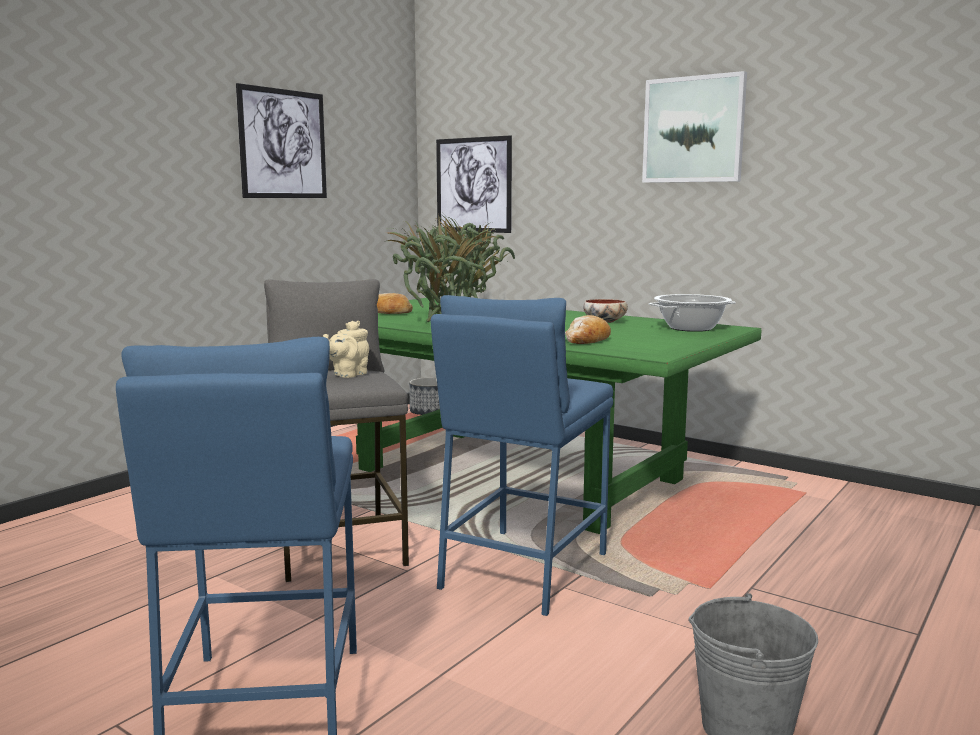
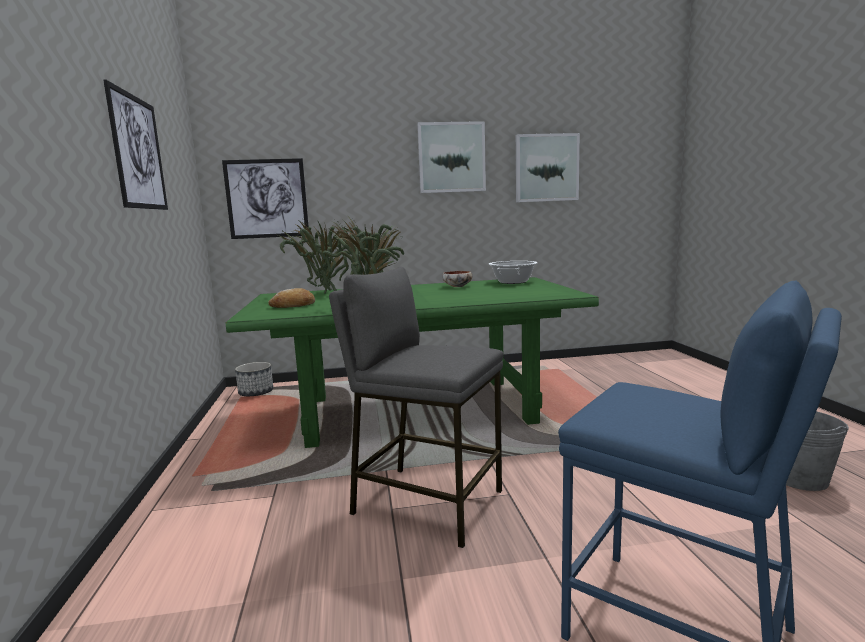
camera: 45 degrees left, 0 degrees up
(348, 374) = (435, 349): beige teapot -> none
(522, 570) = (558, 460): blue stool -> none
(587, 340) = (506, 295): bread -> none
(854, 143) = (546, 168): none -> picture

